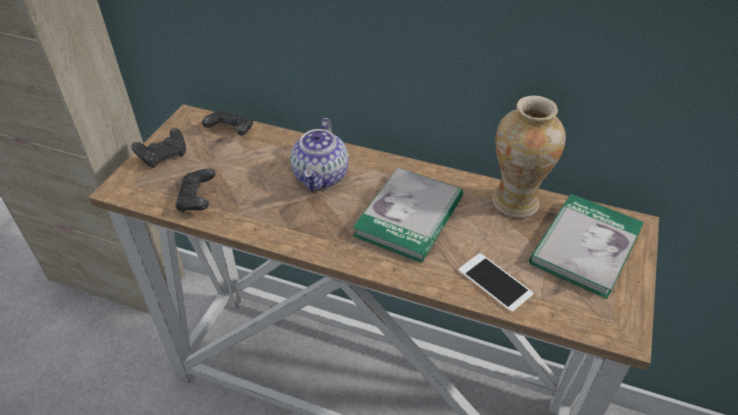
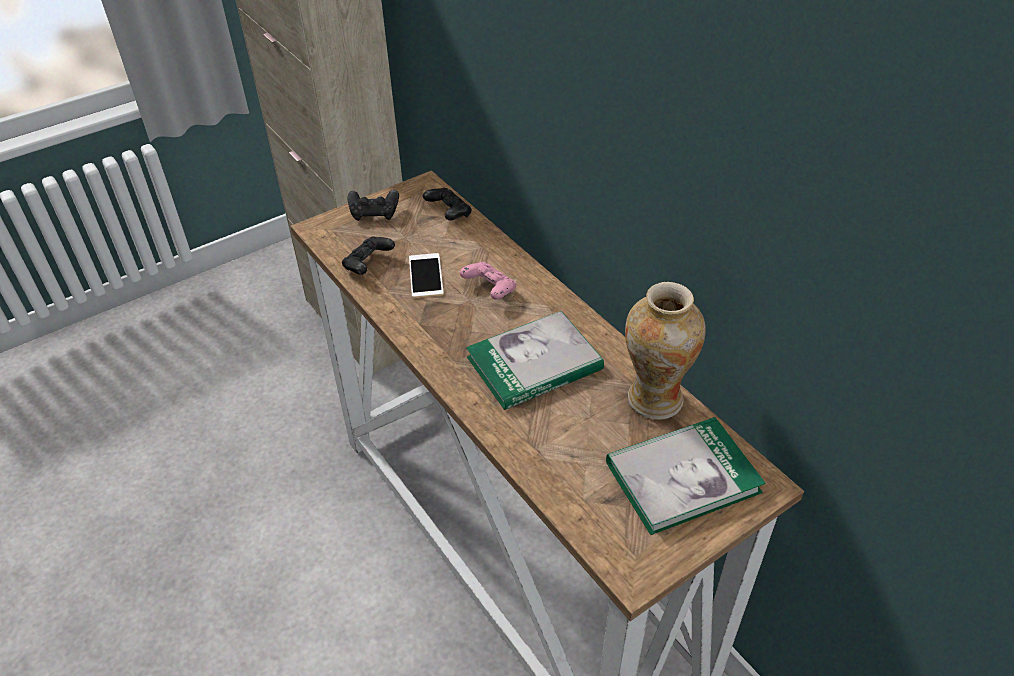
camera: 35 degrees right, 0 degrees up
(321, 177) = (490, 290): teapot -> pink game controller
(495, 282) = (555, 462): phone -> phone (426, 275)

